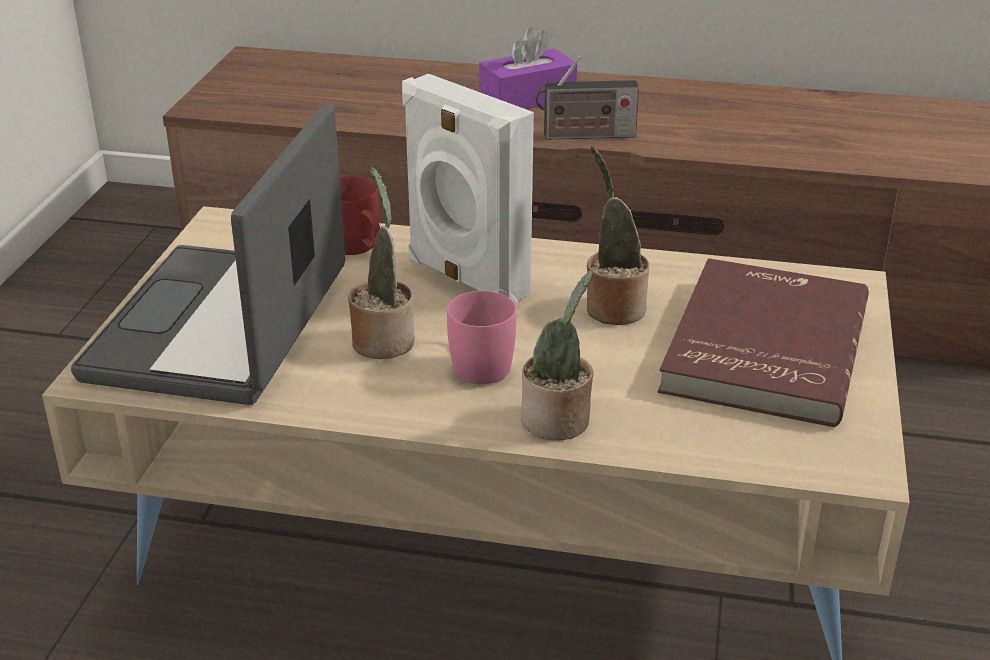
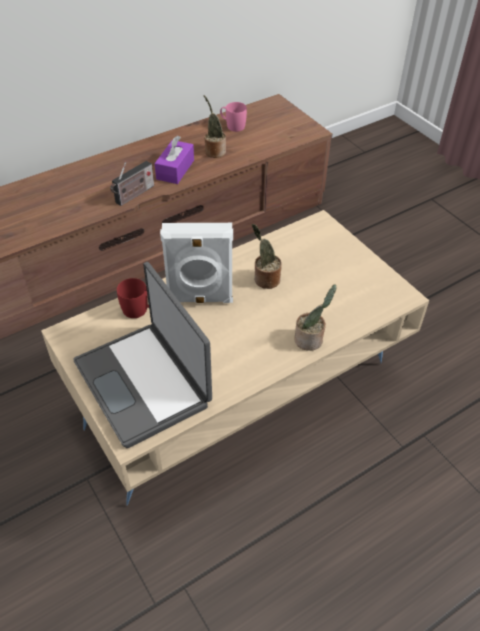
camera: 45 degrees left, 15 degrees up
(383, 339) = (210, 346): potted plant -> potted plant (214, 151)
(479, 362) = (254, 333): pink mug -> pink mug (232, 126)
(527, 98) = (83, 186): purple tissue box -> purple tissue box (175, 169)
(761, 347) = (328, 266): red book -> none

